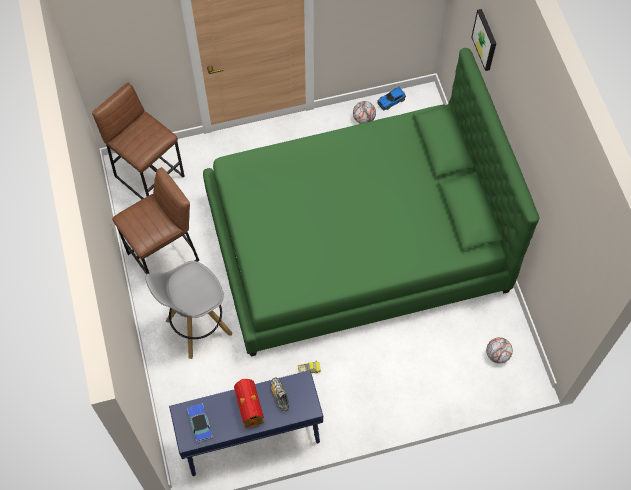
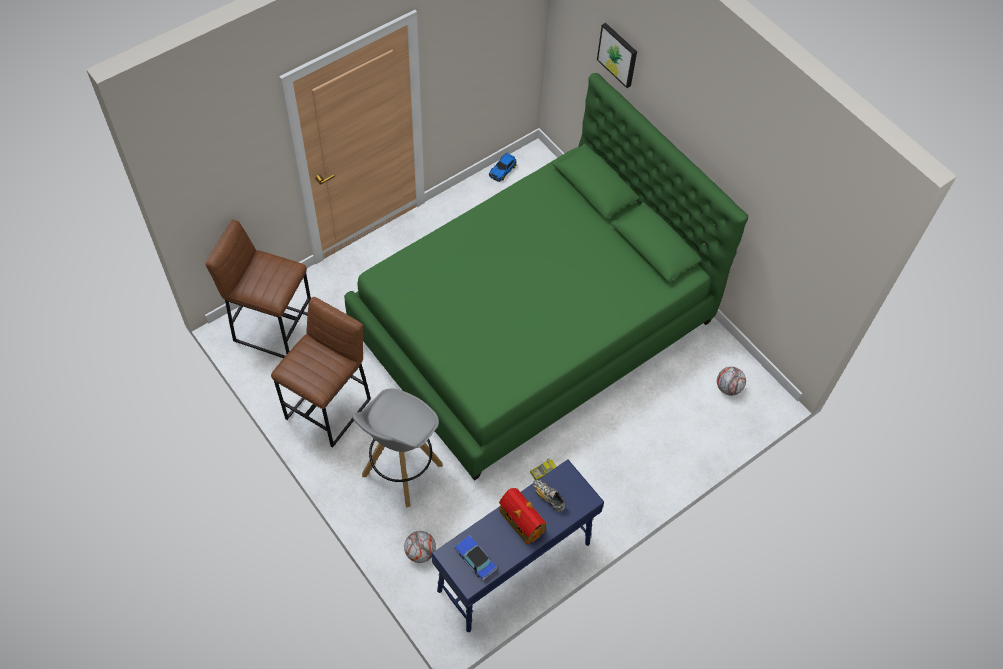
camera: 25 degrees left, 5 degrees down
(363, 119) = (482, 197): football -> football (420, 552)

